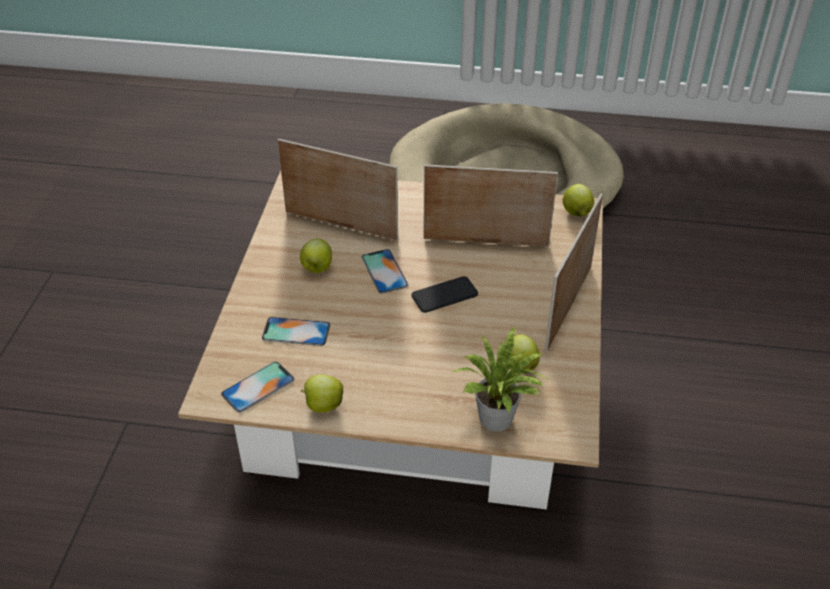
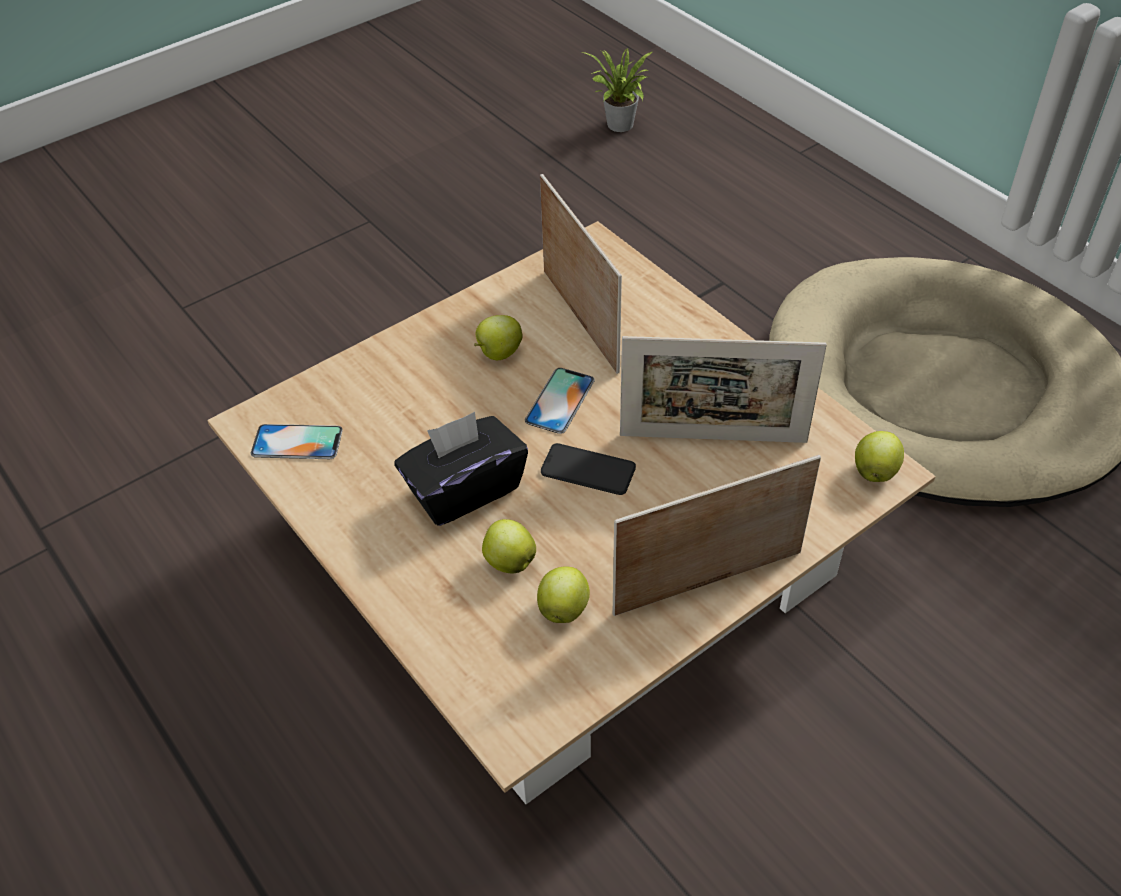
camera: 45 degrees right, 5 degrees up
(296, 332) = (397, 409): phone -> none
(323, 405) = (326, 504): apple -> apple (509, 561)
(392, 346) = (464, 489): none -> black tissue box
(485, 242) = (713, 438): picture frame -> picture frame turned 135 degrees clockwise
(498, 421) = (462, 653): potted plant -> potted plant (619, 127)

